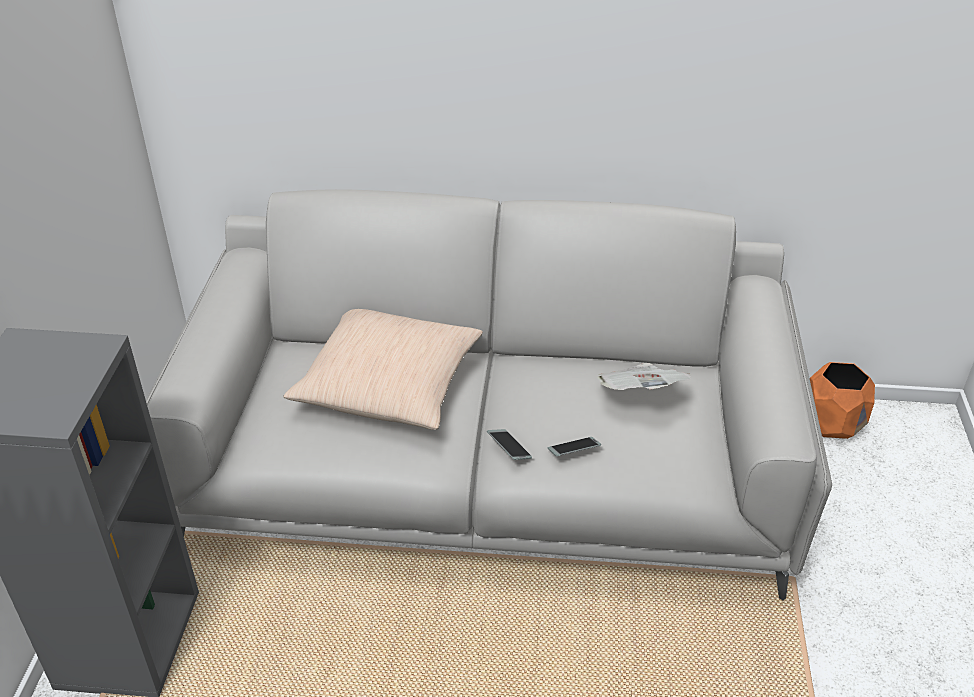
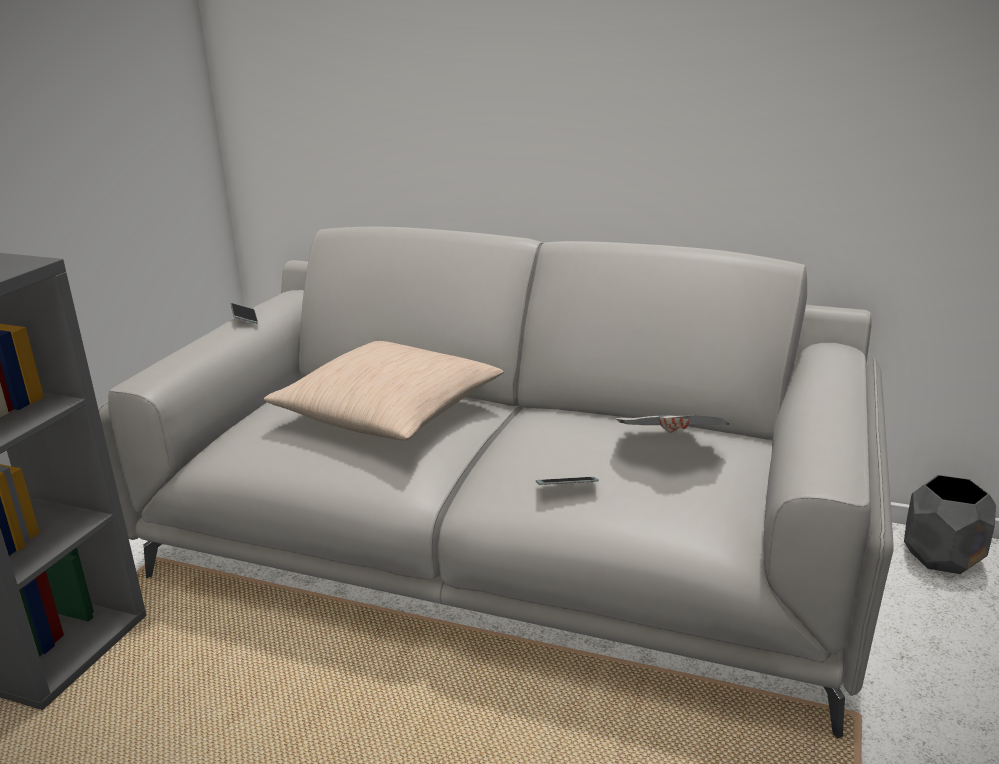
camera: 15 degrees right, 15 degrees down
(509, 448) = (492, 478): phone -> phone (244, 318)
(832, 423) = (942, 557): orange planter -> grey planter

